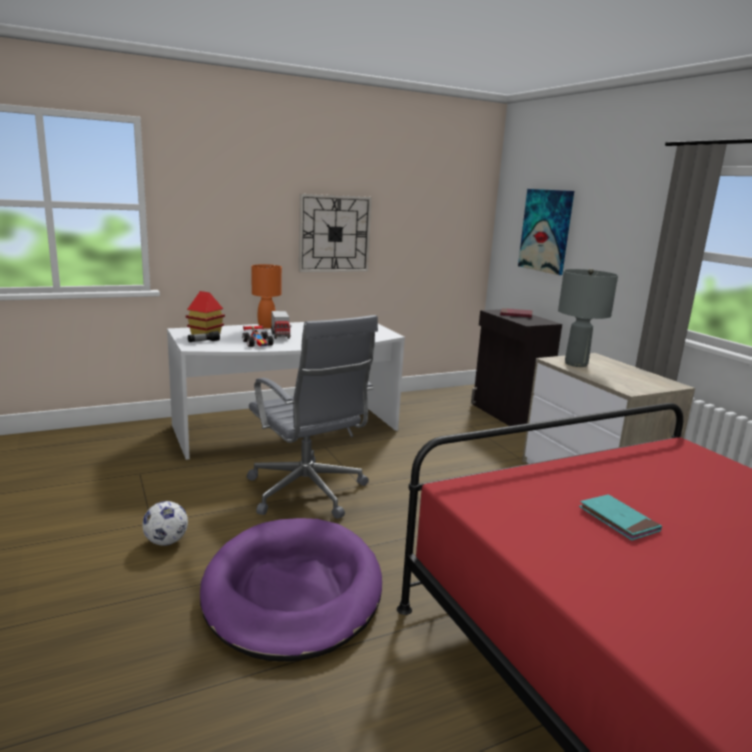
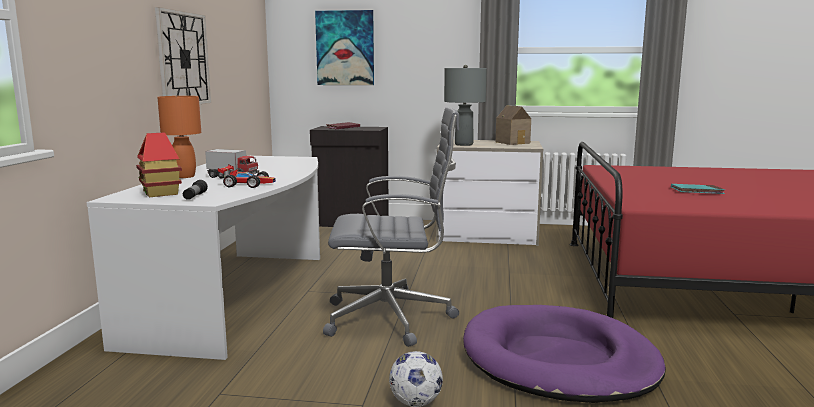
camera: 55 degrees left, 5 degrees down
(645, 379) = (513, 142): none -> toy house

